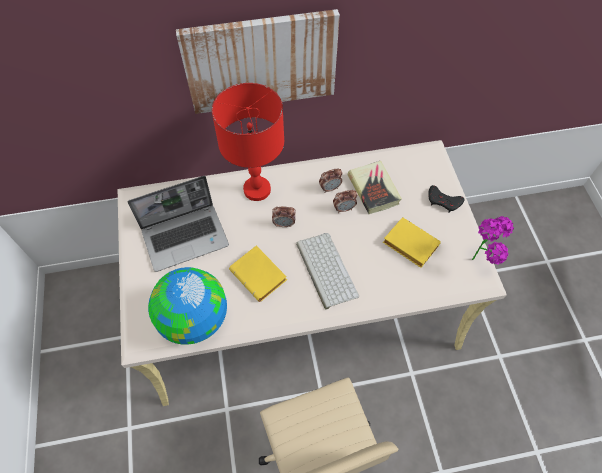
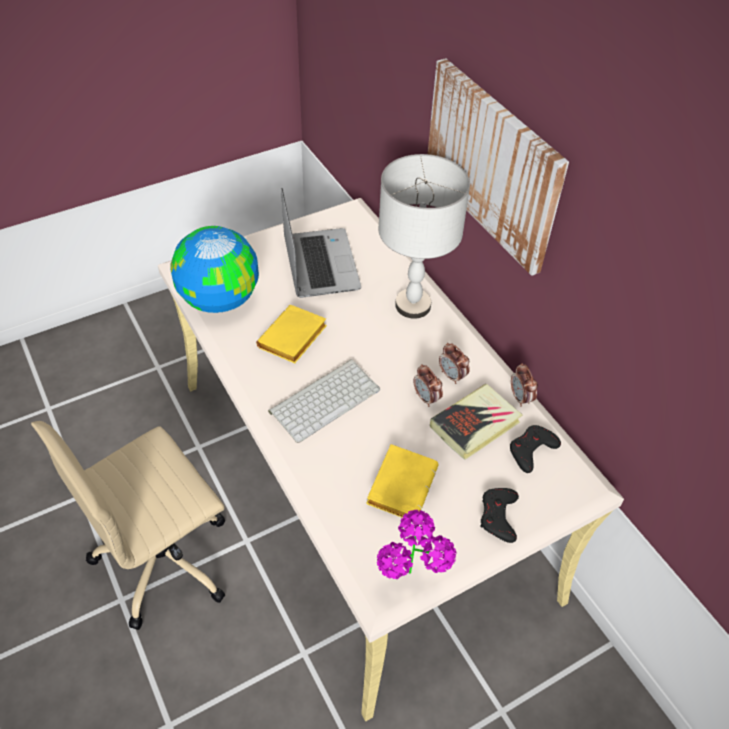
camera: 70 degrees right, 10 degrees down
(186, 237) = (319, 263): laptop -> laptop turned 150 degrees counterclockwise
(257, 189) = (413, 306): red table lamp -> grey table lamp
(284, 224) = (374, 343): alarm clock -> alarm clock (520, 398)
(401, 168) = (531, 450): none -> black game controller

